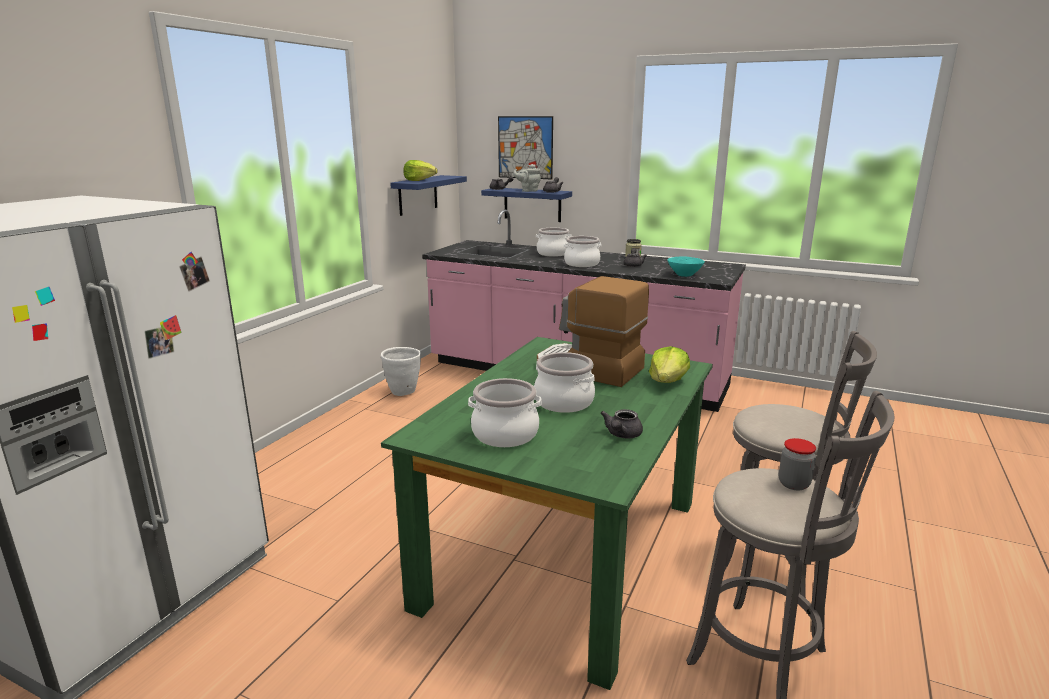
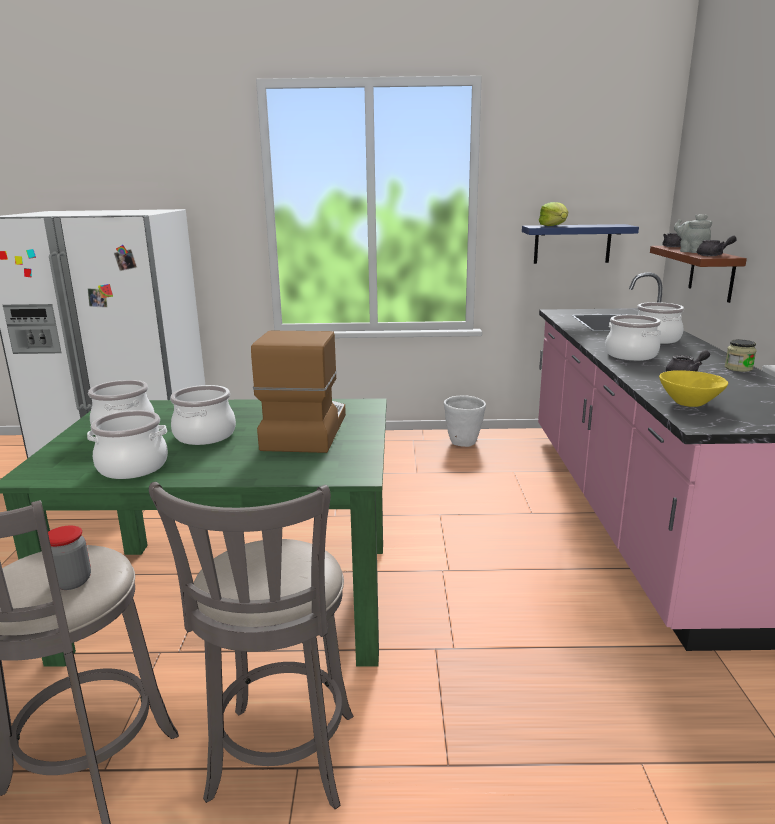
camera: 65 degrees right, 0 degrees up
(525, 147) = (718, 191): picture -> none
(532, 204) = (711, 273): blue shelf -> brown shelf
(621, 435) = (132, 467): grey teapot -> cooking pot
(667, 381) = (293, 469): lettuce -> none
(685, 275) = (690, 403): turquoise bowl -> yellow bowl

